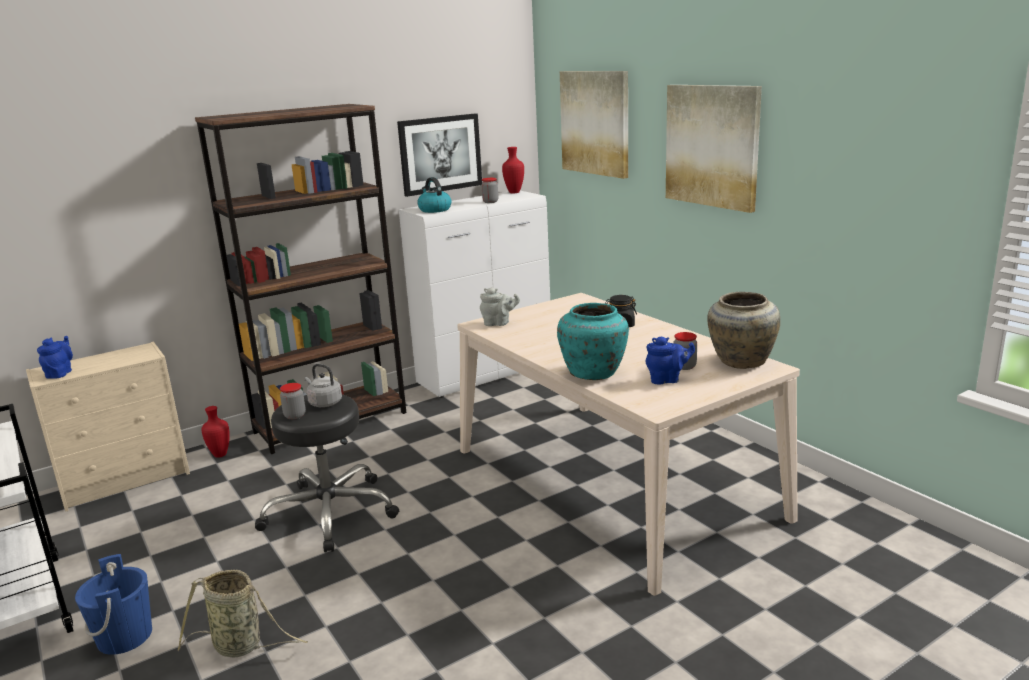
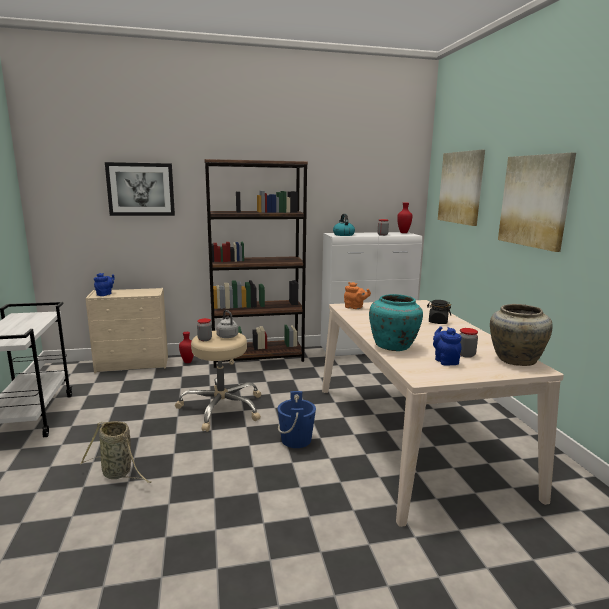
camera: 20 degrees right, 5 degrees down
(125, 636) = (67, 448): blue bucket -> blue bucket (296, 440)
(331, 512) = (222, 408): black stool -> beige stool
(440, 154) = (356, 201): picture -> picture (141, 189)
(498, 323) = (355, 308): grey teapot -> orange teapot
(667, 380) = (445, 361): blue teapot -> blue teapot turned 120 degrees counterclockwise

